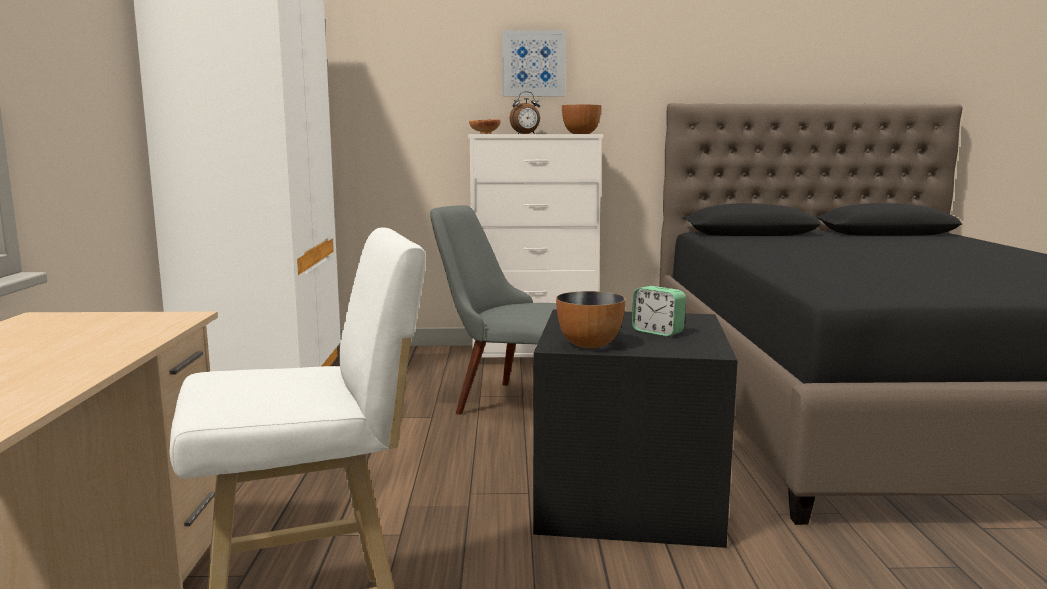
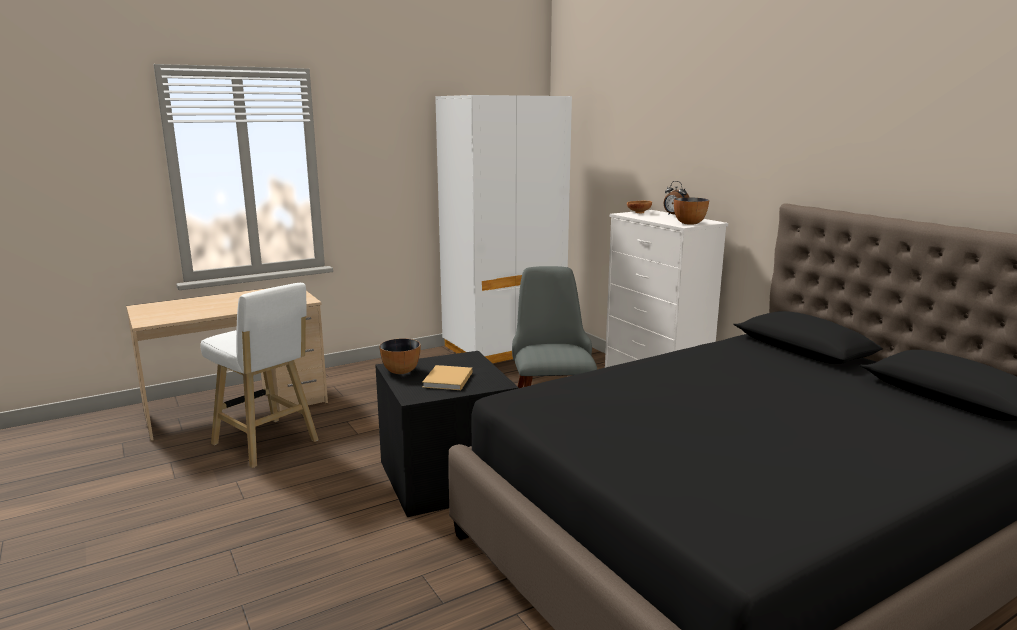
camera: 60 degrees right, 5 degrees up
(533, 64) = (697, 156): picture -> none
(657, 332) = (447, 380): alarm clock -> beige book

